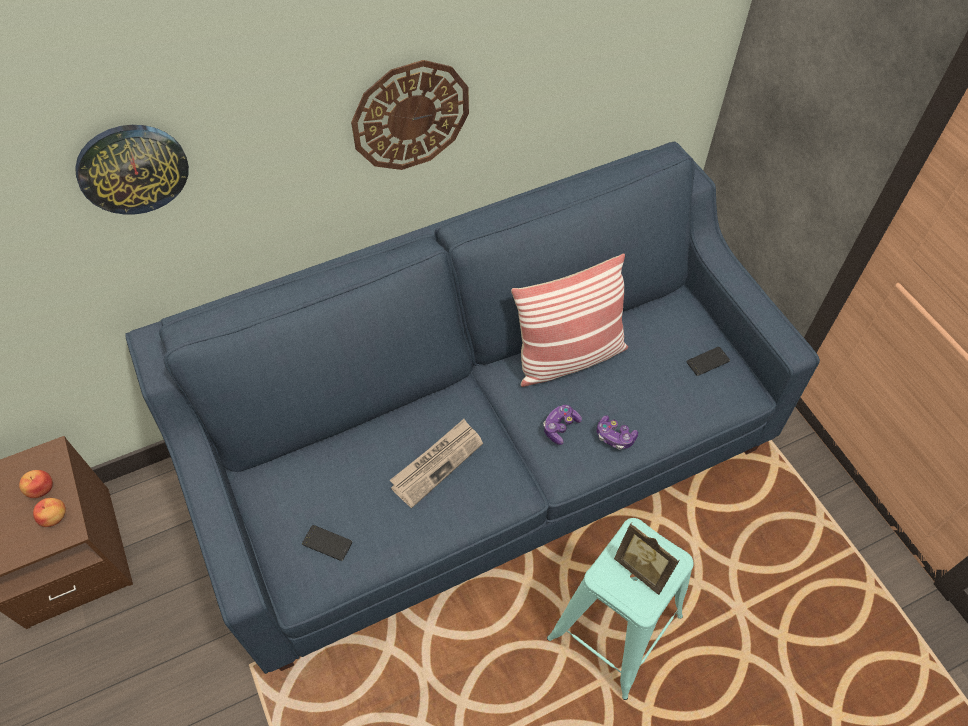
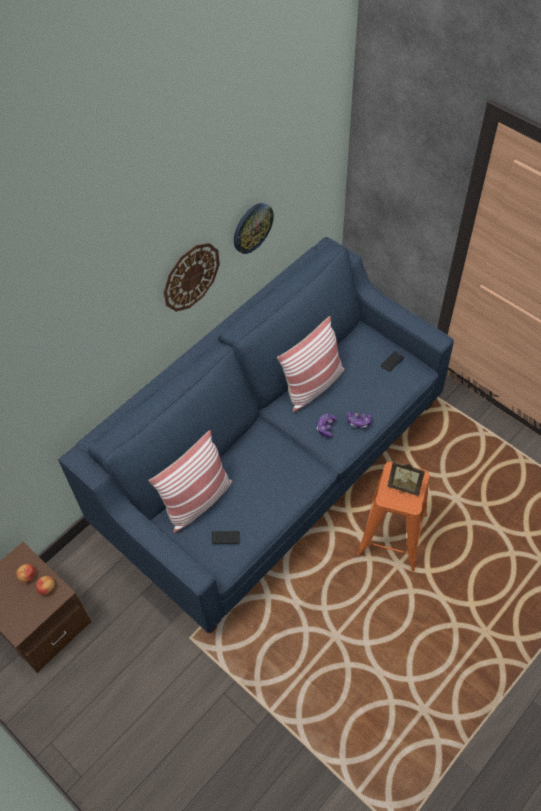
camera: 20 degrees left, 0 degrees up
(132, 168) = (62, 358): wall clock -> wall clock (252, 227)
(316, 470) = (197, 501): none -> pillow
(437, 463) = (266, 472): newspaper -> none
(615, 627) = (392, 535): turquoise stool -> orange stool

